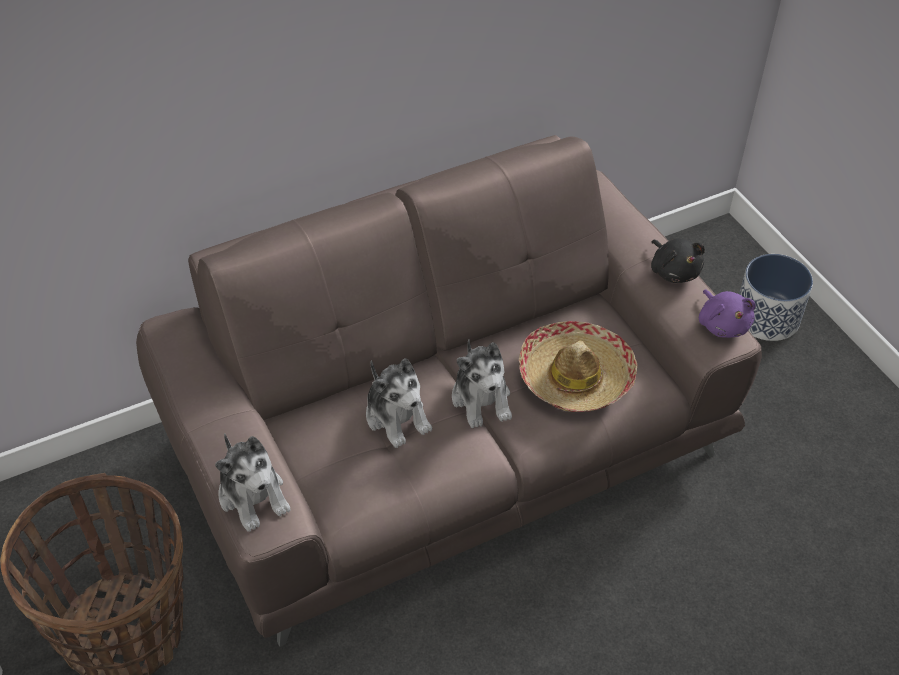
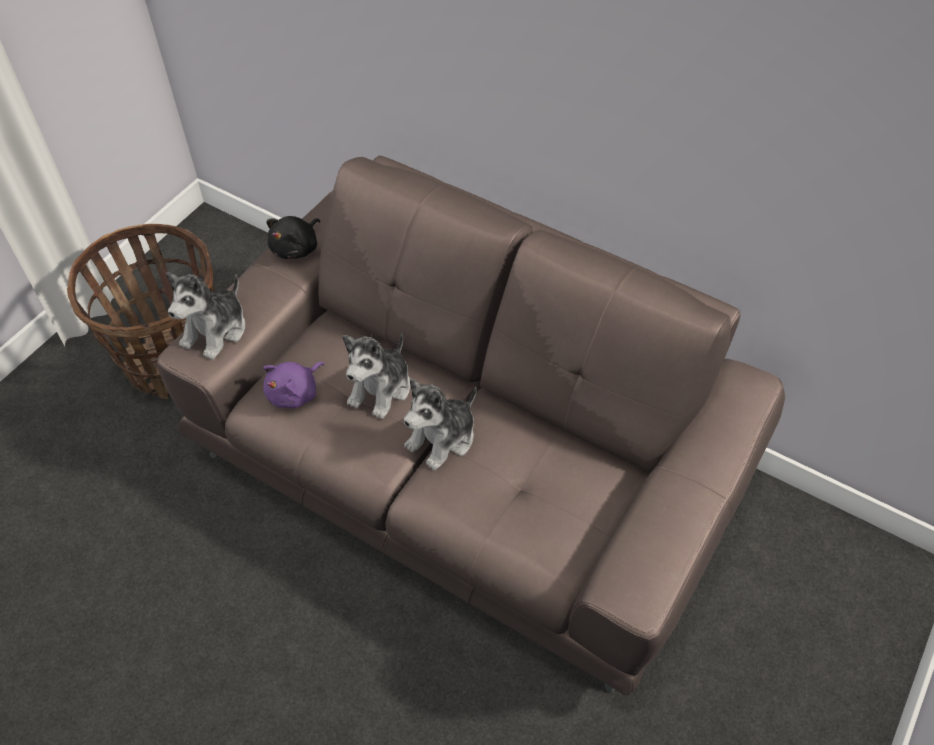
camera: 60 degrees right, 5 degrees up
(575, 377) = (518, 497): hat -> none
(674, 271) = (692, 509): black plush toy -> black plush toy (296, 248)
(723, 324) = (652, 585): purple plush toy -> purple plush toy (295, 393)
(766, 318) = (834, 667): planter -> none

